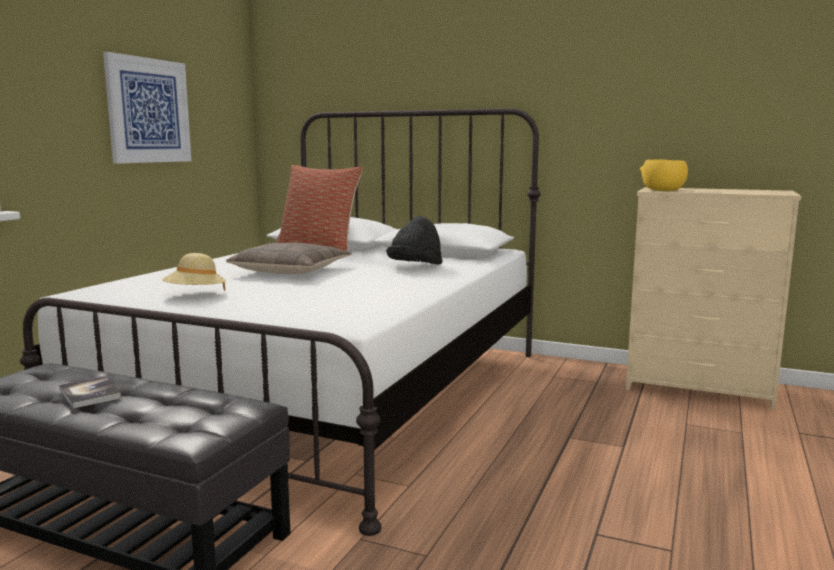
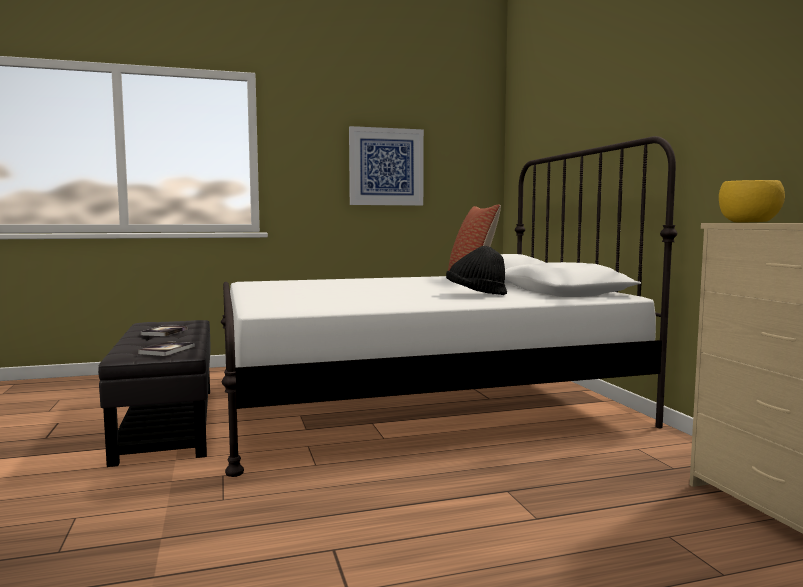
camera: 50 degrees right, 5 degrees down
(195, 295) = (280, 289): beige hat -> none
(219, 411) = (167, 350): none -> book
(291, 271) = (388, 287): pillow -> none

